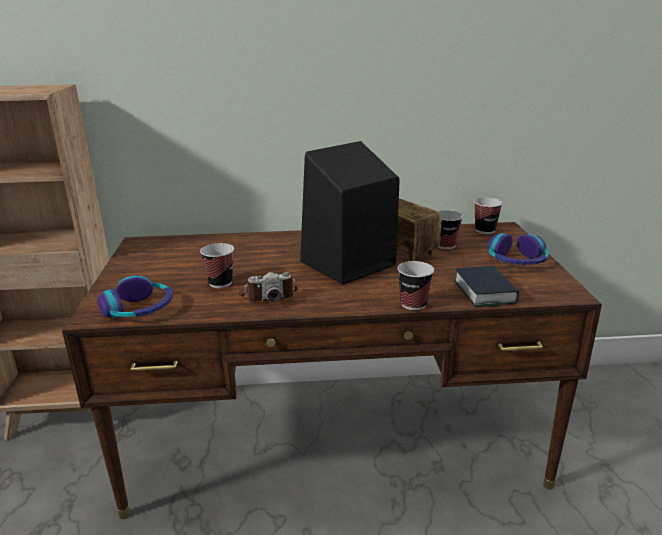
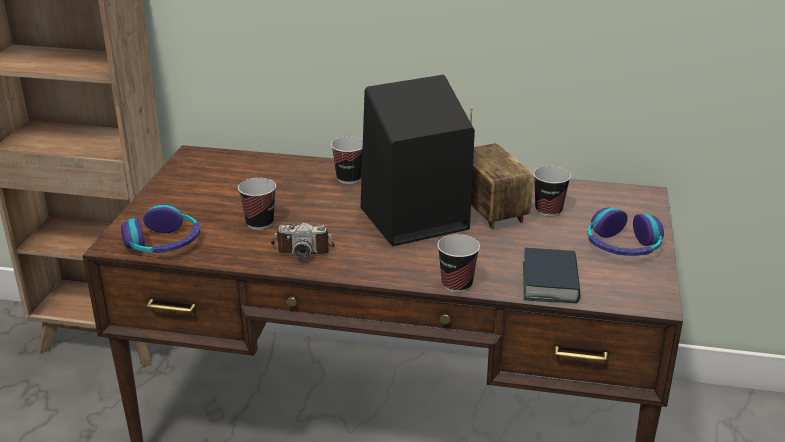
camera: 15 degrees right, 5 degrees up
(485, 230) = (615, 195): cup -> cup (349, 178)

